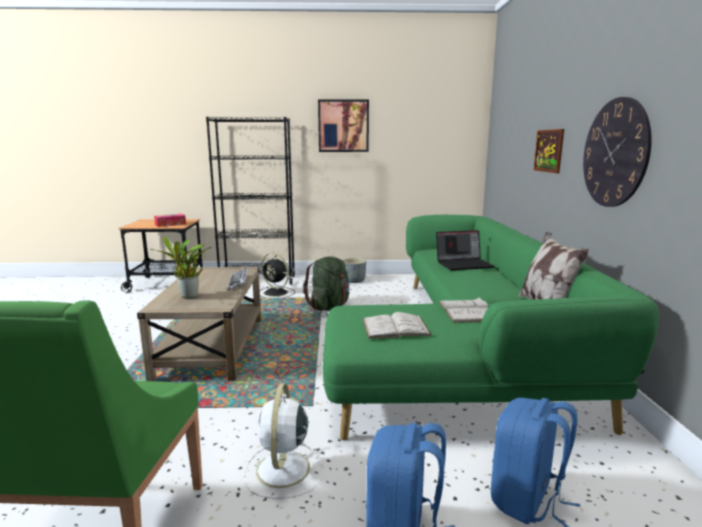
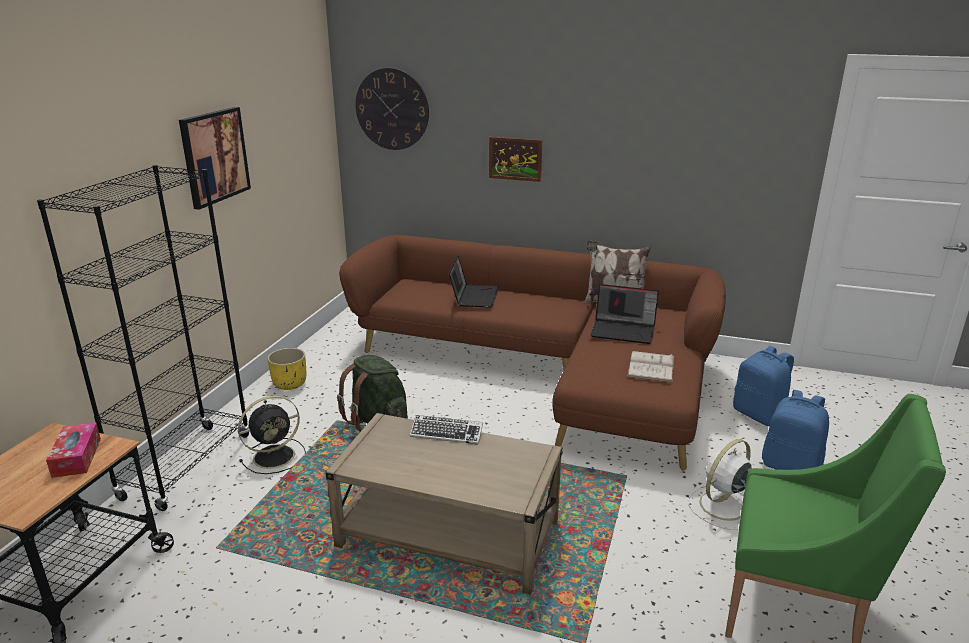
camera: 70 degrees left, 10 degrees up
(188, 297) = (490, 475): potted plant -> none
(282, 471) = (721, 506): white fan -> white fan turned 120 degrees clockwise
(354, 280) = (290, 383): grey planter -> yellow planter
(466, 311) = (624, 331): white book -> laptop
(469, 347) = (547, 369): green sofa -> brown sofa
(615, 153) = (629, 166): wall clock -> wall clock (392, 109)

